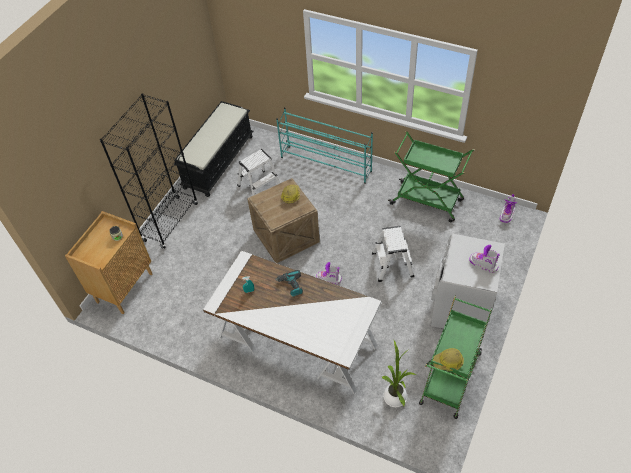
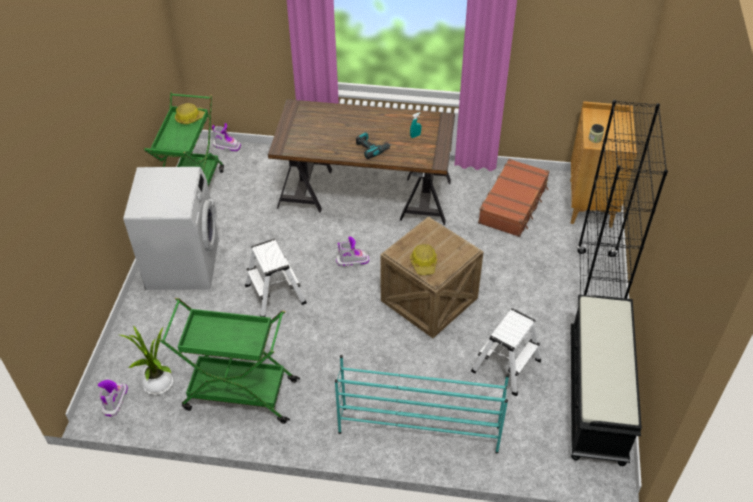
camera: 160 degrees right, 5 degrees down
(183, 300) = (513, 204): none -> brown suitcase
(296, 342) = (365, 193): white desk -> brown desk
(395, 395) = (249, 172): potted plant -> potted plant (158, 386)
(483, 264) = (151, 190): boot -> boot (227, 146)

